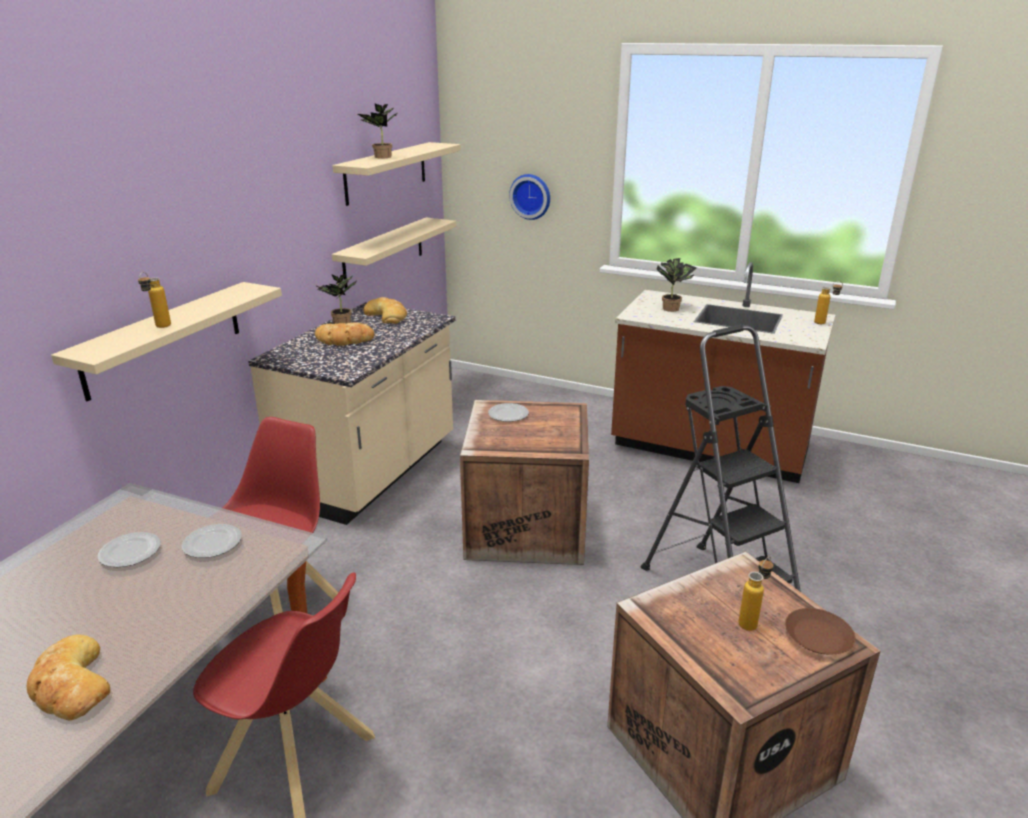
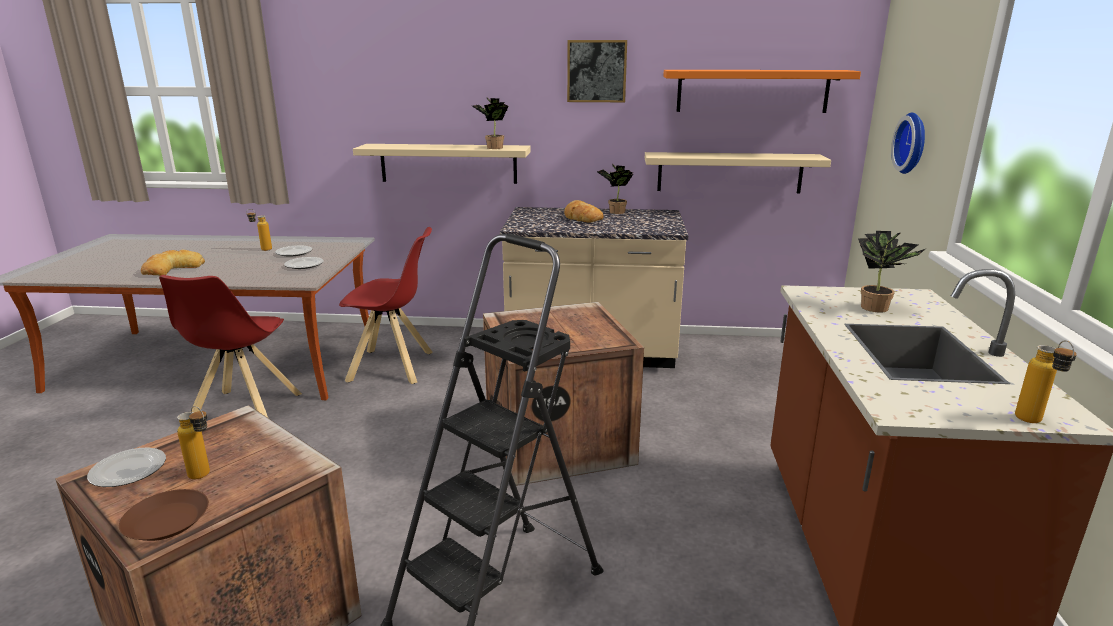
camera: 70 degrees right, 5 degrees down
(159, 327) = (419, 147): bottle -> bottle (262, 249)
(285, 178) = (596, 71): none -> picture
(381, 157) = (723, 69): potted plant -> potted plant (492, 148)
(386, 172) = (752, 91): beige shelf -> orange shelf
(387, 316) = (653, 219): bread -> none
(508, 415) = (577, 318): plate -> plate (128, 470)

